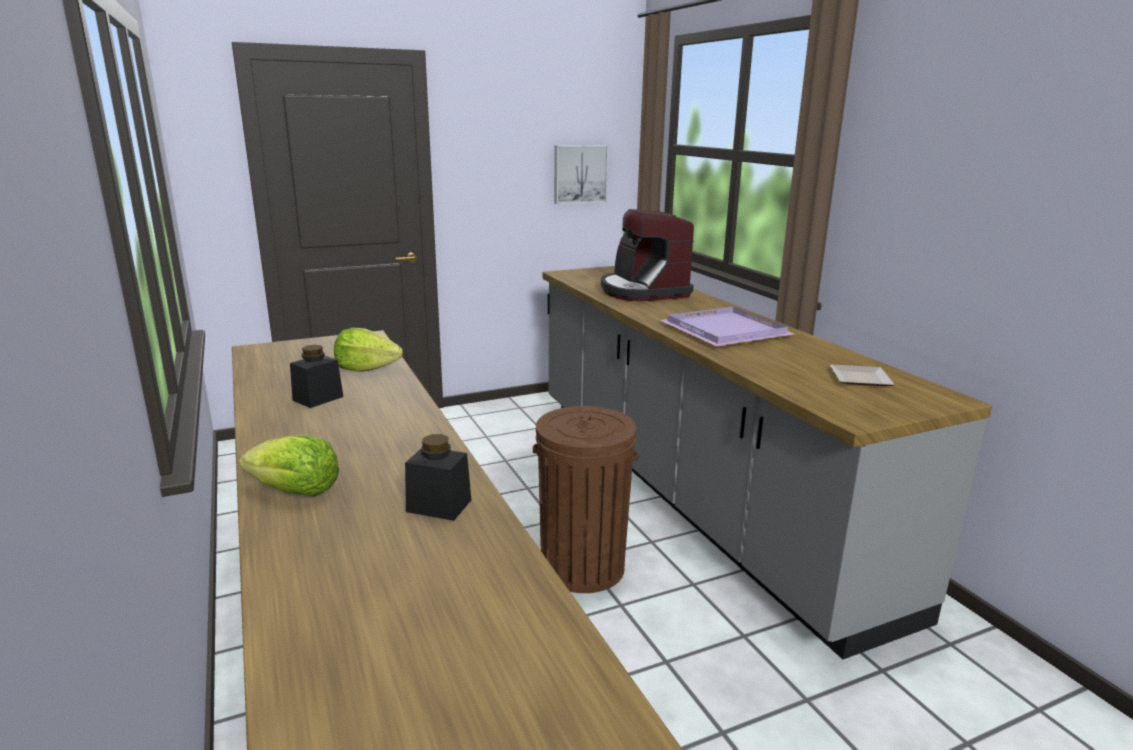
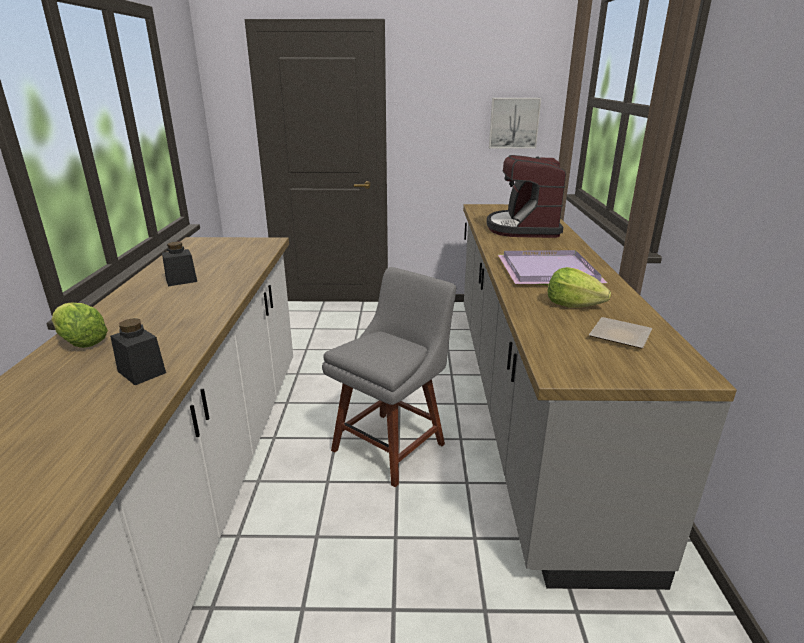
camera: 25 degrees right, 5 degrees up
(366, 369) = (238, 264): lettuce -> lettuce (573, 305)
(583, 567) = (392, 444): brown trash can -> grey chair

